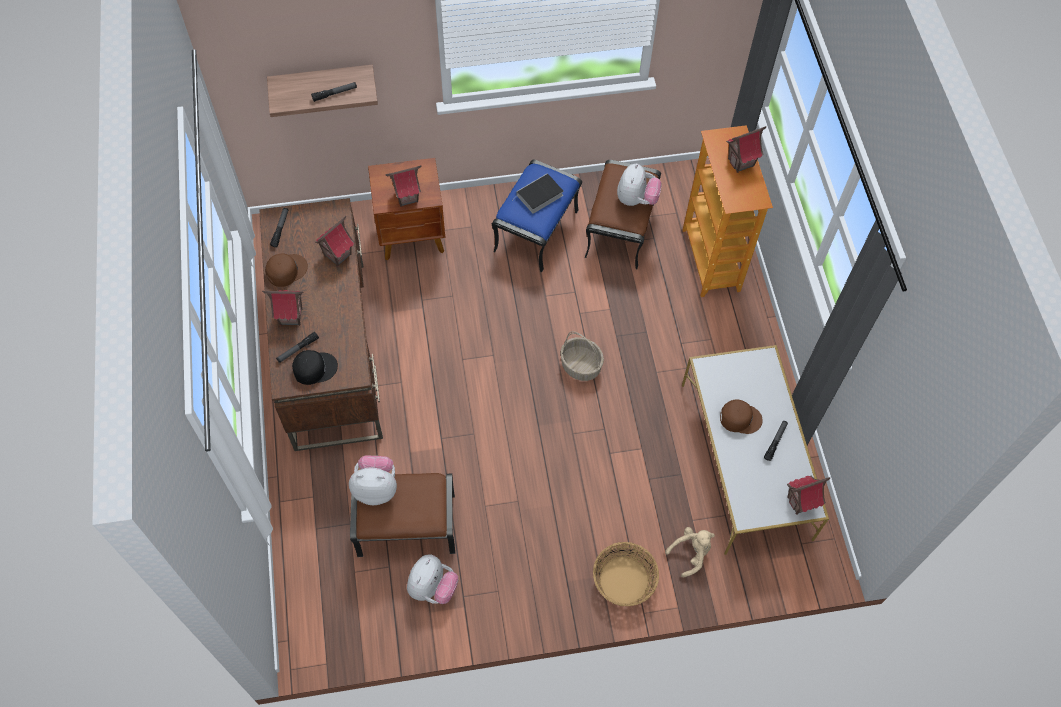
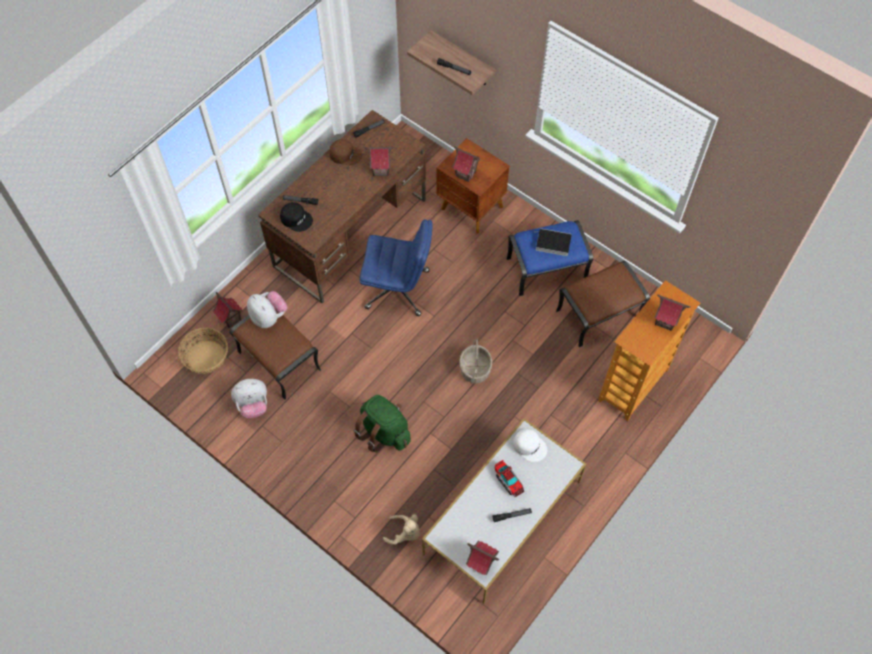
camera: 50 degrees right, 0 degrees up
(291, 317) = (317, 181): toy house -> toy house (230, 319)
(434, 361) = (398, 289): none -> blue office chair
(572, 491) = (384, 432): none -> green backpack
(623, 581) = (350, 507): basket -> basket (206, 357)
(636, 199) = (609, 298): plush toy -> none
(721, 374) = (530, 445): none -> white cap
(740, 418) = (508, 481): brown cap -> toy truck

